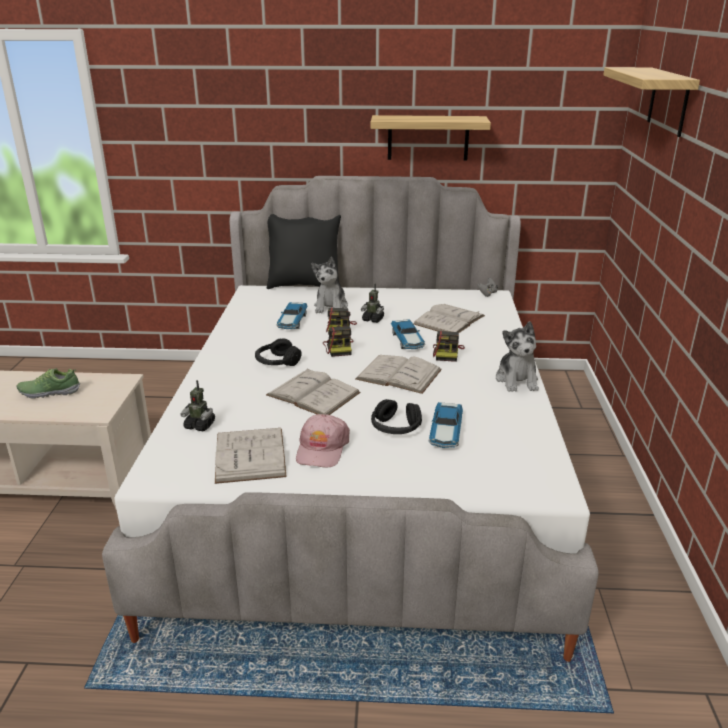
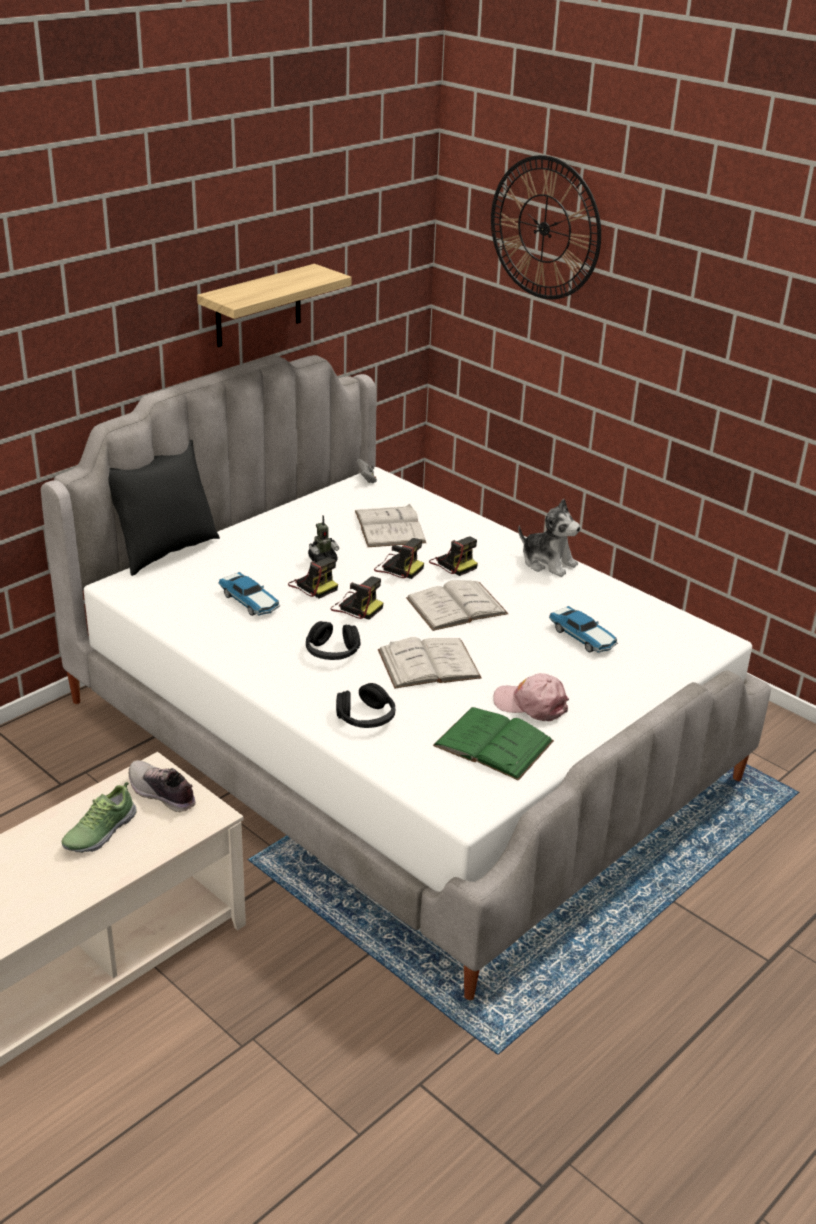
camera: 50 degrees left, 5 degrees up
(103, 392) = (161, 794): none -> shoe
(200, 425) = (401, 748): toy robot -> none
(250, 455) = (493, 743): white book -> green book
(322, 448) = (531, 704): pink cap -> pink cap turned 150 degrees clockwise
(331, 306) = (251, 565): plush toy -> none
(395, 427) = (545, 655): black headphones -> black headphones (366, 718)
(407, 340) = (398, 568): toy car -> camera
(668, 101) = (544, 228): shelf -> wall clock

